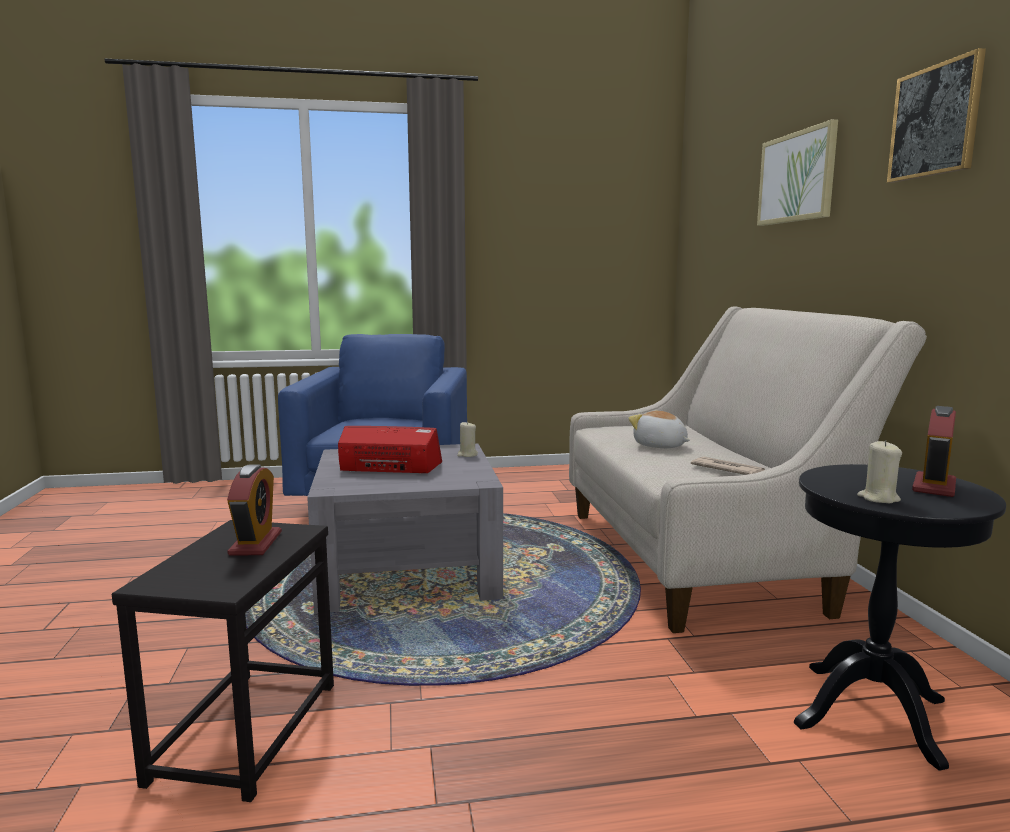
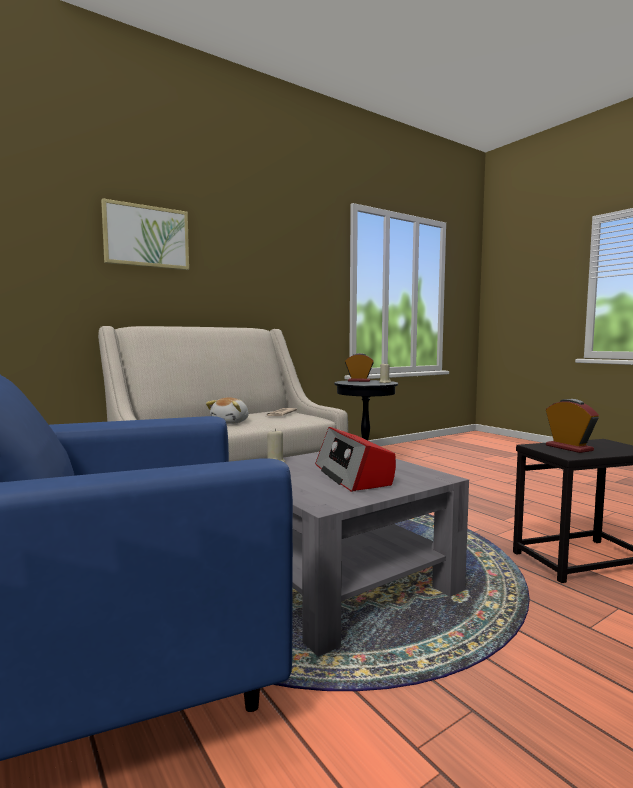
camera: 115 degrees left, 5 degrees down
(255, 543) = (569, 448): alarm clock -> alarm clock turned 90 degrees clockwise
(935, 121) = (256, 239): picture -> none

